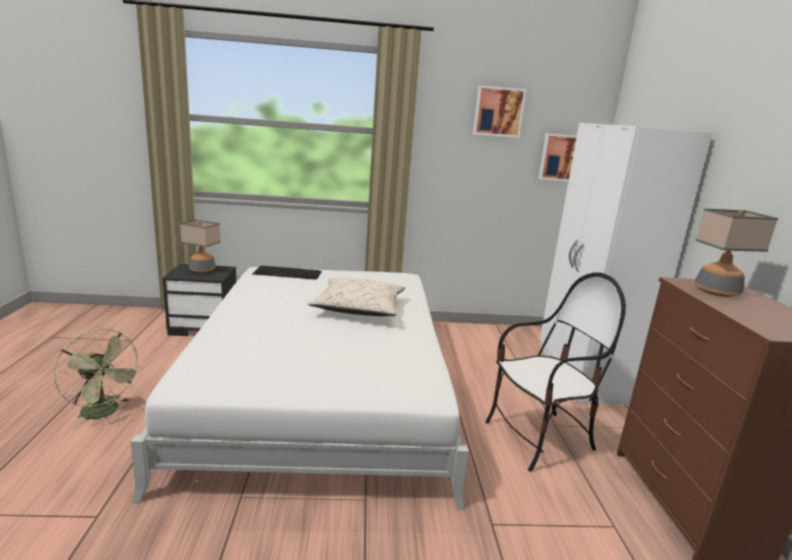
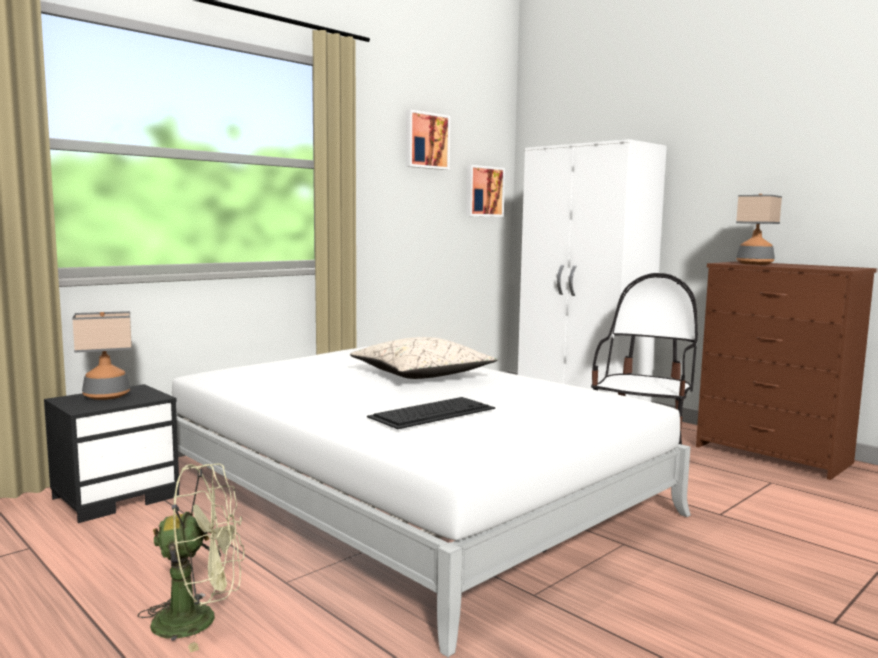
camera: 40 degrees left, 10 degrees down
(288, 272) = (251, 369): keyboard -> keyboard (433, 412)

